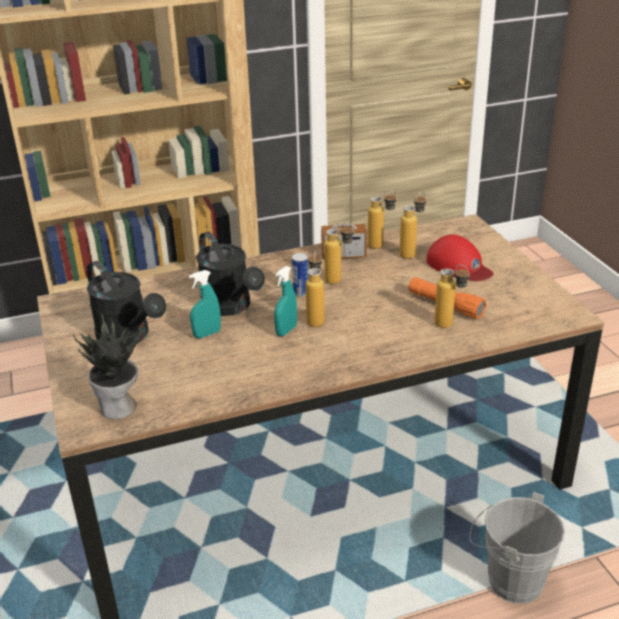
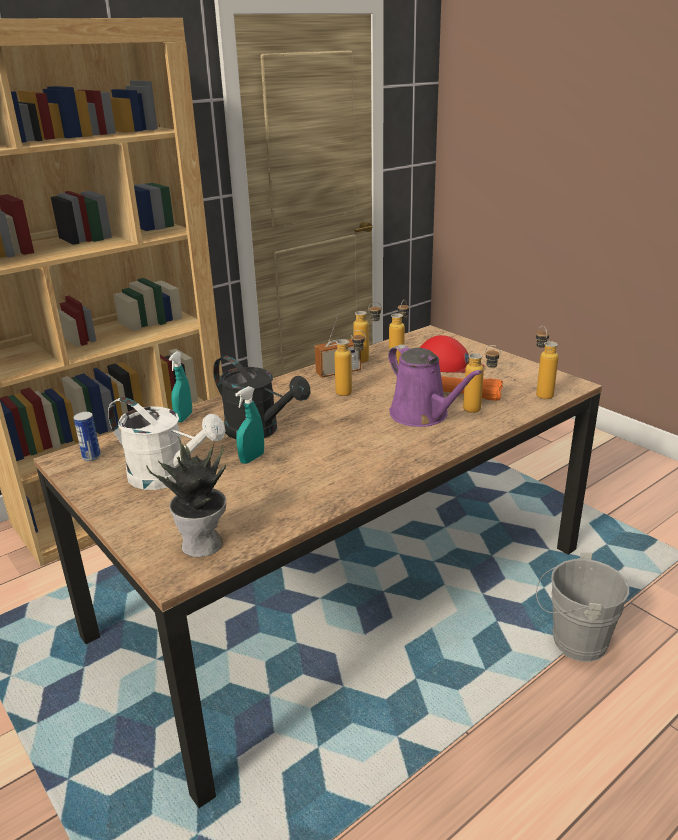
camera: 20 degrees left, 5 degrees down
(129, 337) = (168, 476): black watering can -> white watering can
(286, 331) = (331, 441): turquoise spray bottle -> turquoise spray bottle (184, 417)
(301, 293) = (320, 407): can -> can (91, 457)
(315, 319) = (352, 426): bottle -> bottle (540, 393)
(390, 321) = (423, 415): none -> purple watering can

